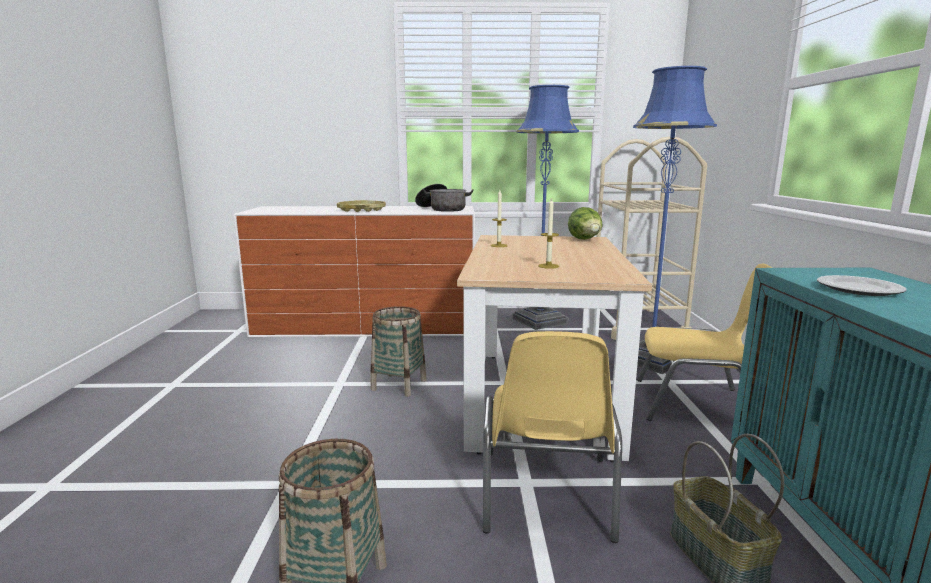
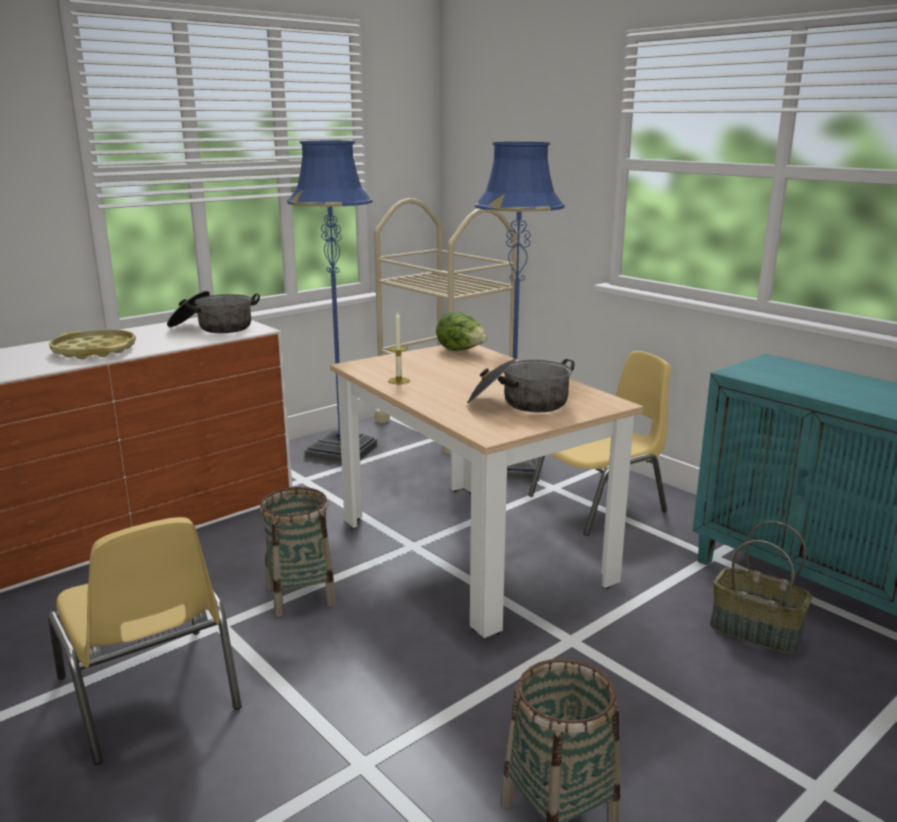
camera: 40 degrees left, 5 degrees up
(546, 494) = (600, 643): yellow chair -> yellow chair (150, 694)
(548, 266) = (519, 403): candle -> cooking pot
(859, 289) = (807, 384): plate -> none

